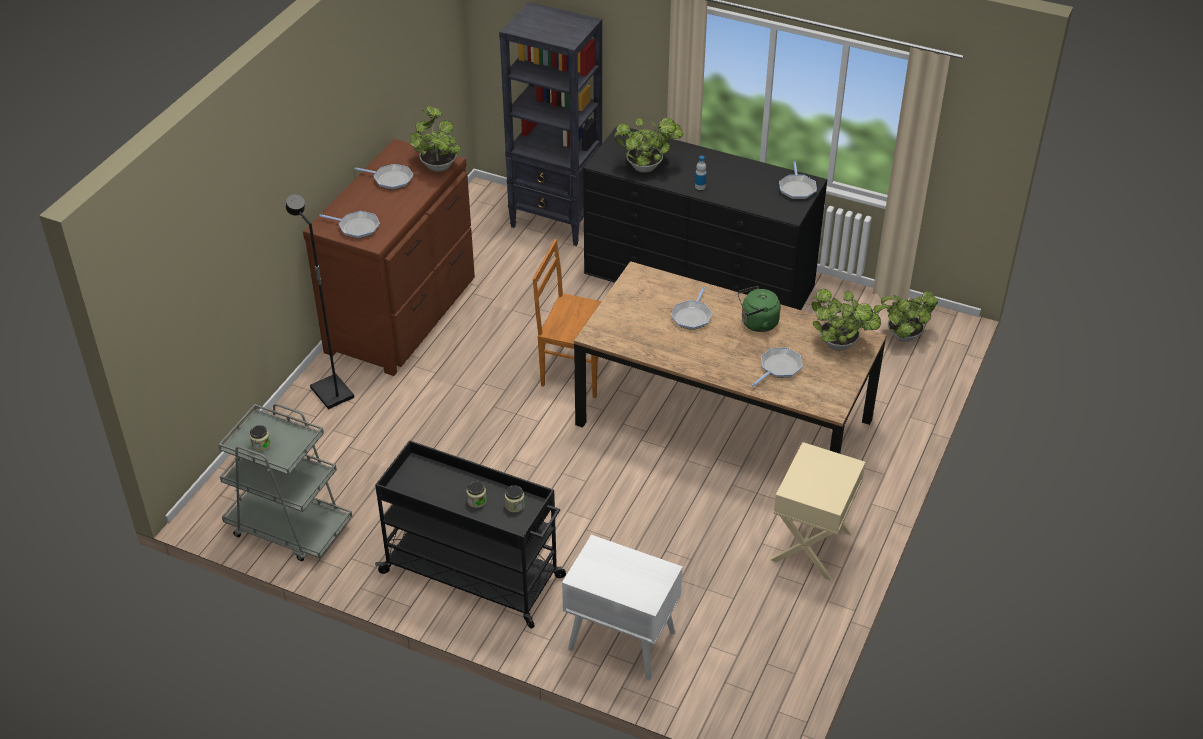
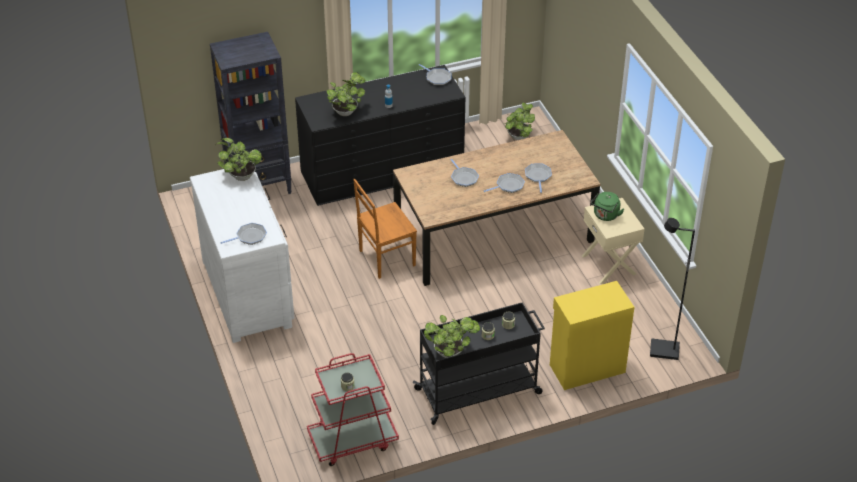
camera: 45 degrees left, 0 degrees up
(289, 527) = (352, 440): grey cart -> red cart
(331, 393) = (270, 360): black floor lamp -> black floor lamp (664, 351)
(391, 179) = (226, 199): frying pan -> frying pan (508, 186)
(404, 315) = (248, 292): brown dresser -> white dresser
(621, 640) = (586, 368): white nightstand -> yellow cabinet
(757, 323) = (498, 161): green kettle -> green kettle (605, 216)
(841, 345) = (550, 147): potted plant -> potted plant (451, 352)

